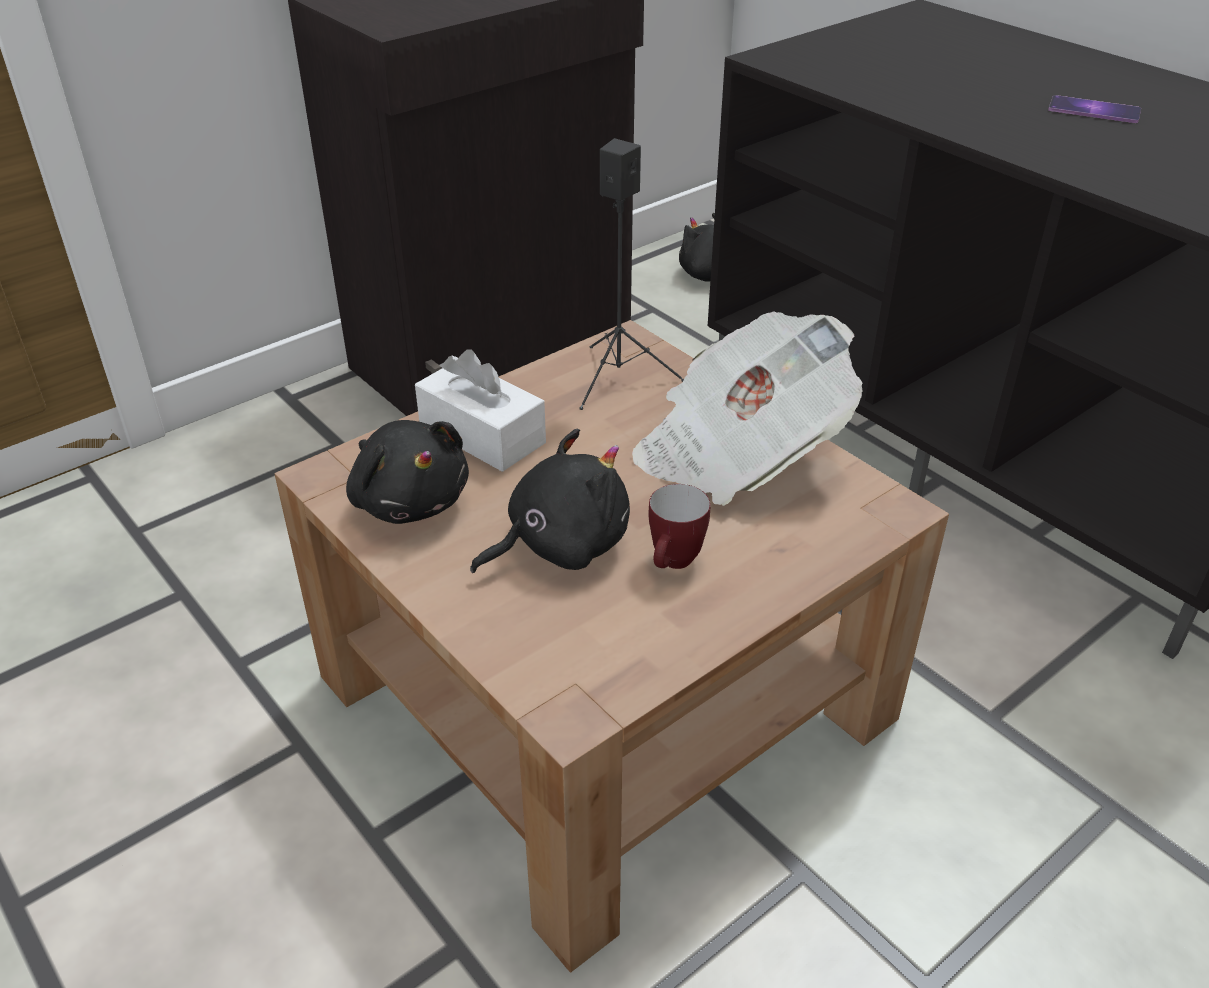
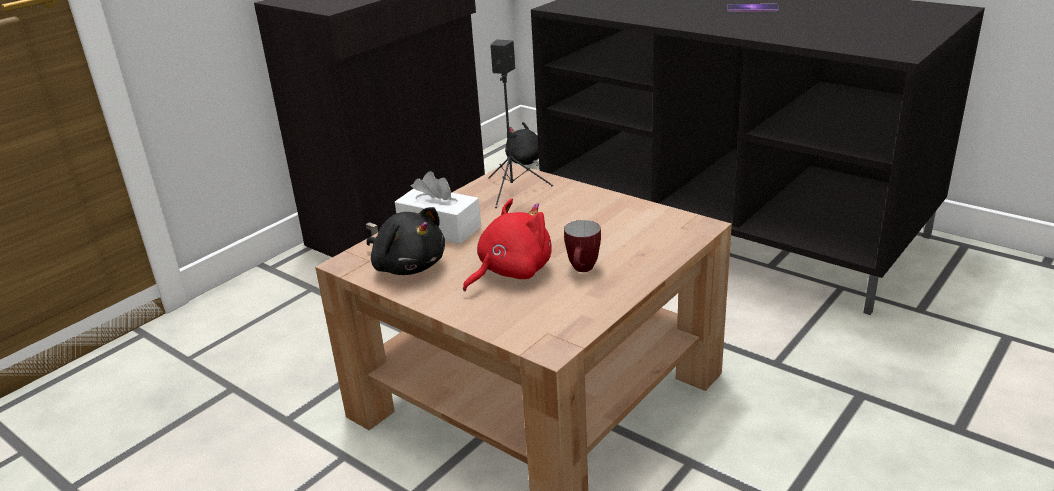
camera: 10 degrees left, 10 degrees down
(560, 544) = (510, 272): black plush toy -> red plush toy
(739, 452) = (599, 213): newspaper -> none

